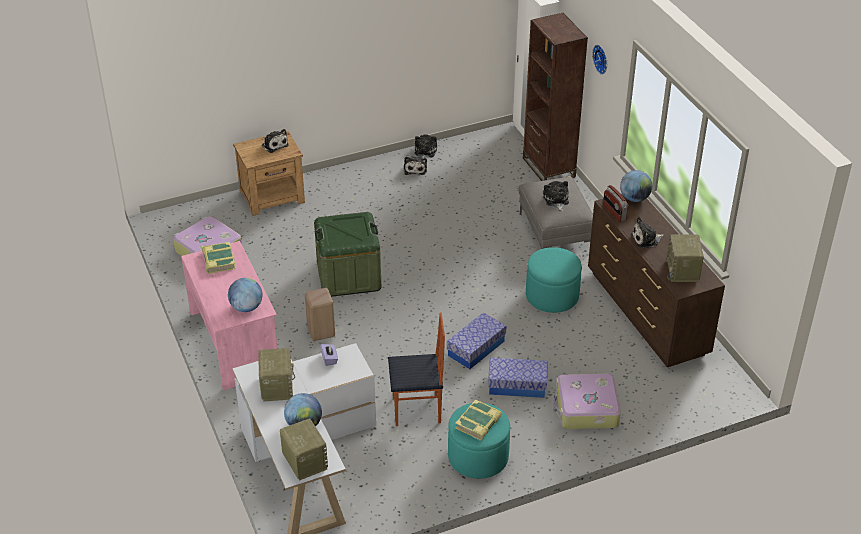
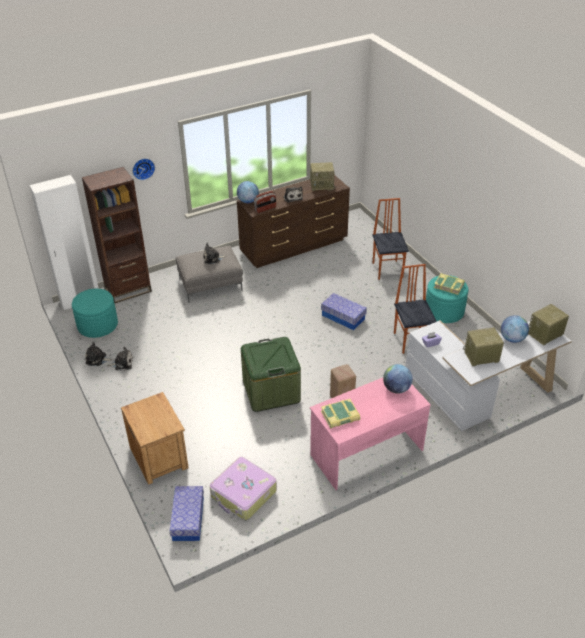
camera: 95 degrees left, 0 degrees up
(274, 145) = (145, 414): plush toy -> none
(517, 385) = (375, 297): storage box -> storage box (188, 519)
(552, 296) = (282, 285): turquoise ottoman -> turquoise ottoman (98, 325)
(586, 409) = (388, 269): suitcase -> chair

